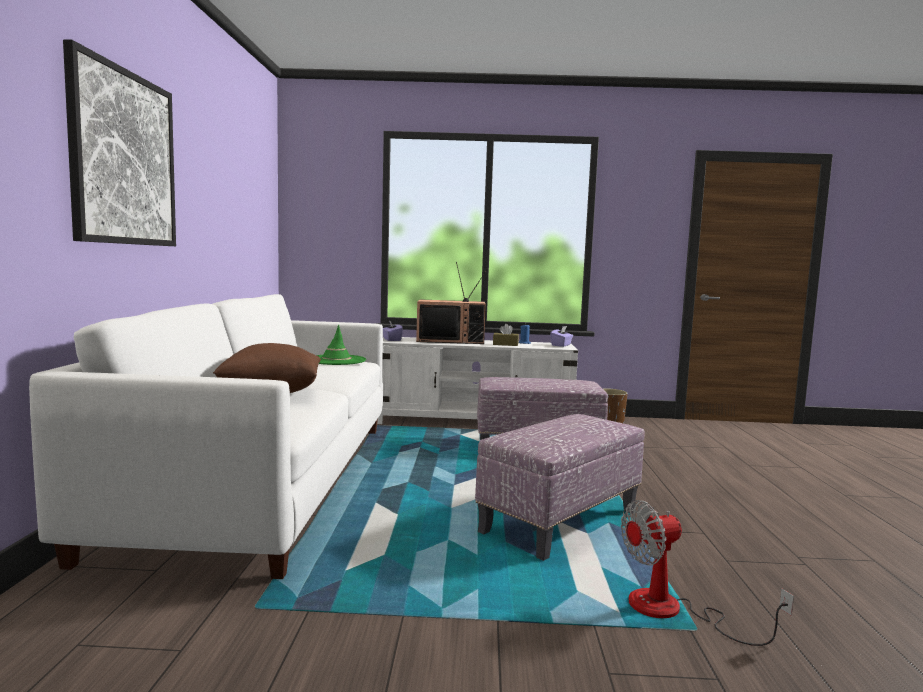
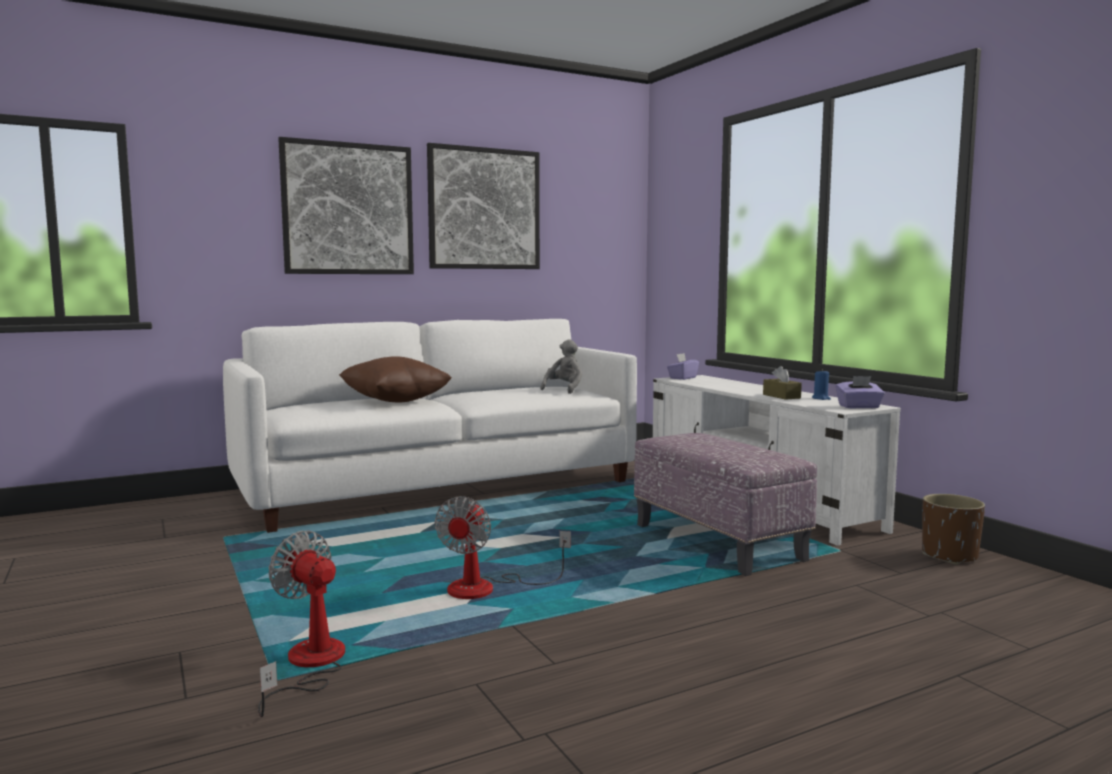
camera: 60 degrees right, 0 degrees up
(209, 177) = (484, 209): none -> picture
(336, 360) = (564, 390): green hat -> grey plush toy
(451, 340) = (742, 386): television -> none
(559, 521) = (487, 588): ottoman -> fan

